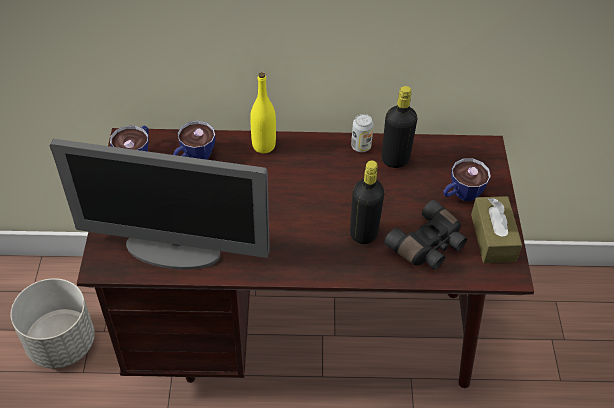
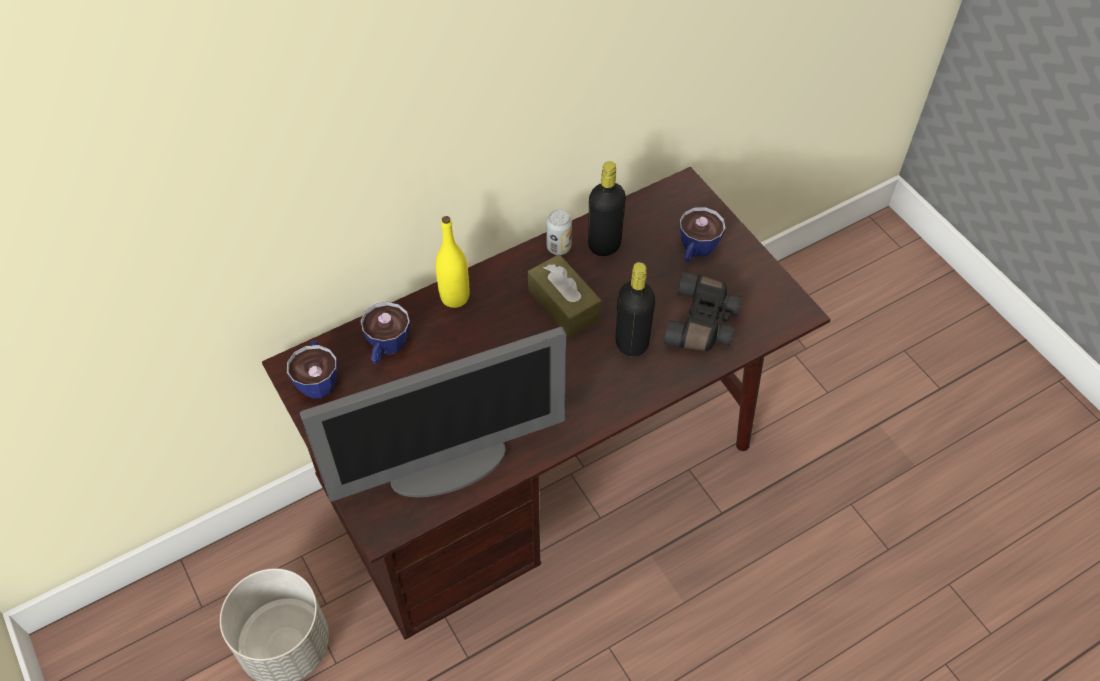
camera: 30 degrees left, 5 degrees up
(493, 237) = (757, 282): brown tissue box -> brown tissue box (564, 305)

